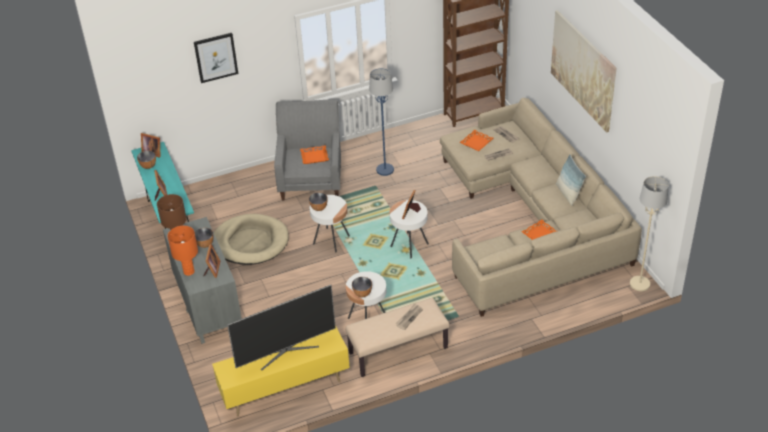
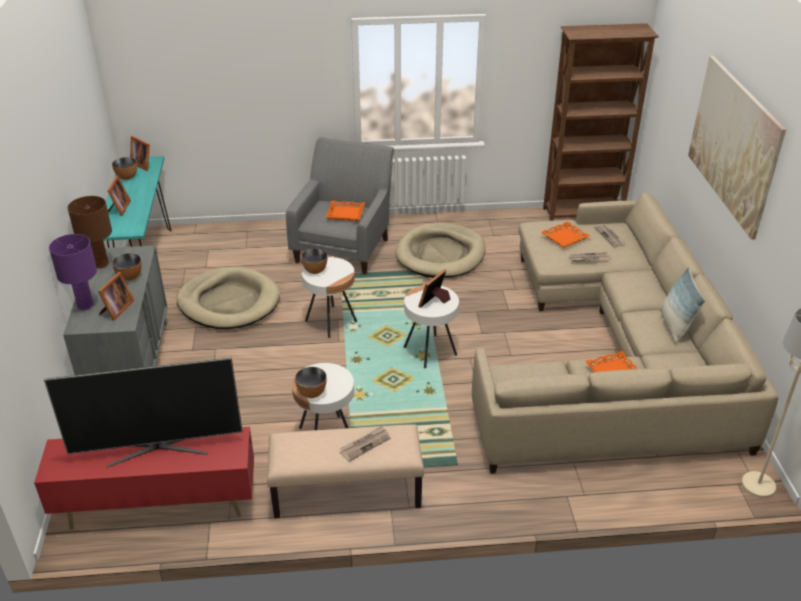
camera: 15 degrees right, 5 degrees down
(188, 272) = (85, 305): orange table lamp -> purple table lamp
(216, 57) = (240, 54): picture -> none
(284, 389) = (158, 507): yellow tv stand -> red tv stand
(385, 170) = (440, 254): blue floor lamp -> beige dog bed

